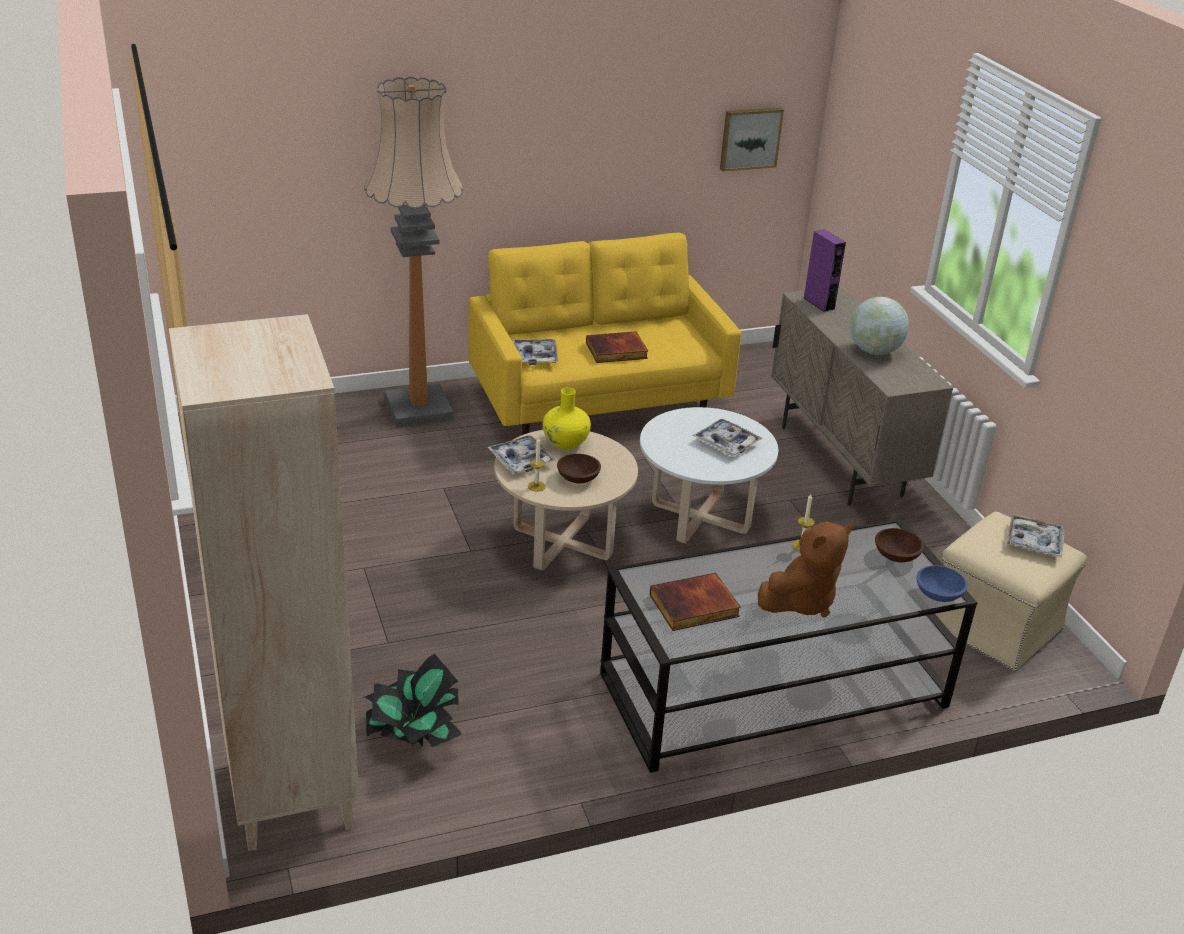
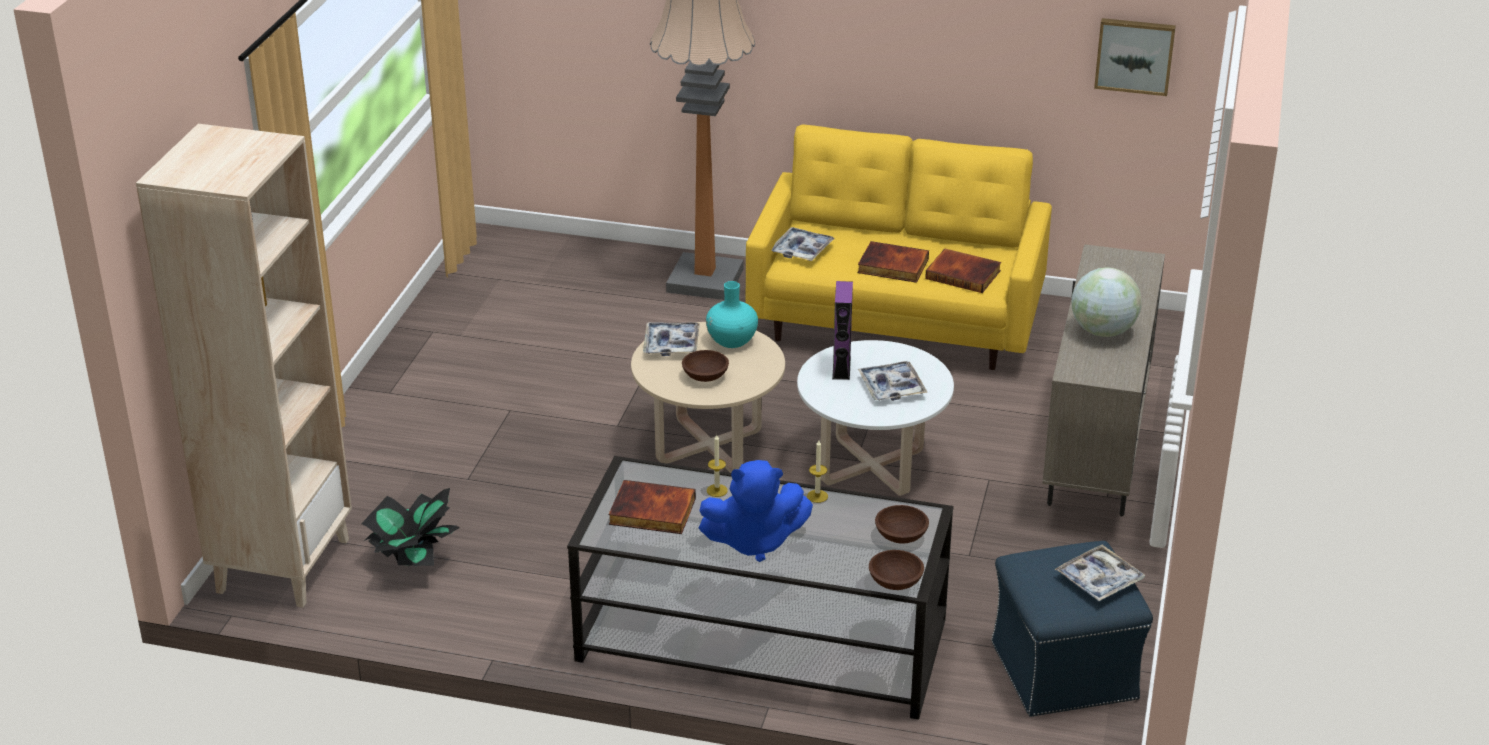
camera: 35 degrees right, 0 degrees up
(536, 486) = (658, 372): candle -> candle (717, 490)
(565, 442) = (731, 340): yellow vase -> turquoise vase
(673, 343) = (964, 274): none -> book
(801, 601) = (754, 541): brown plush toy -> blue plush toy
(819, 303) = (1110, 265): purple speaker -> purple speaker (841, 368)
(938, 595) = (895, 582): blue bowl -> brown bowl
(994, 626) = (1063, 670): beige ottoman -> blue ottoman

